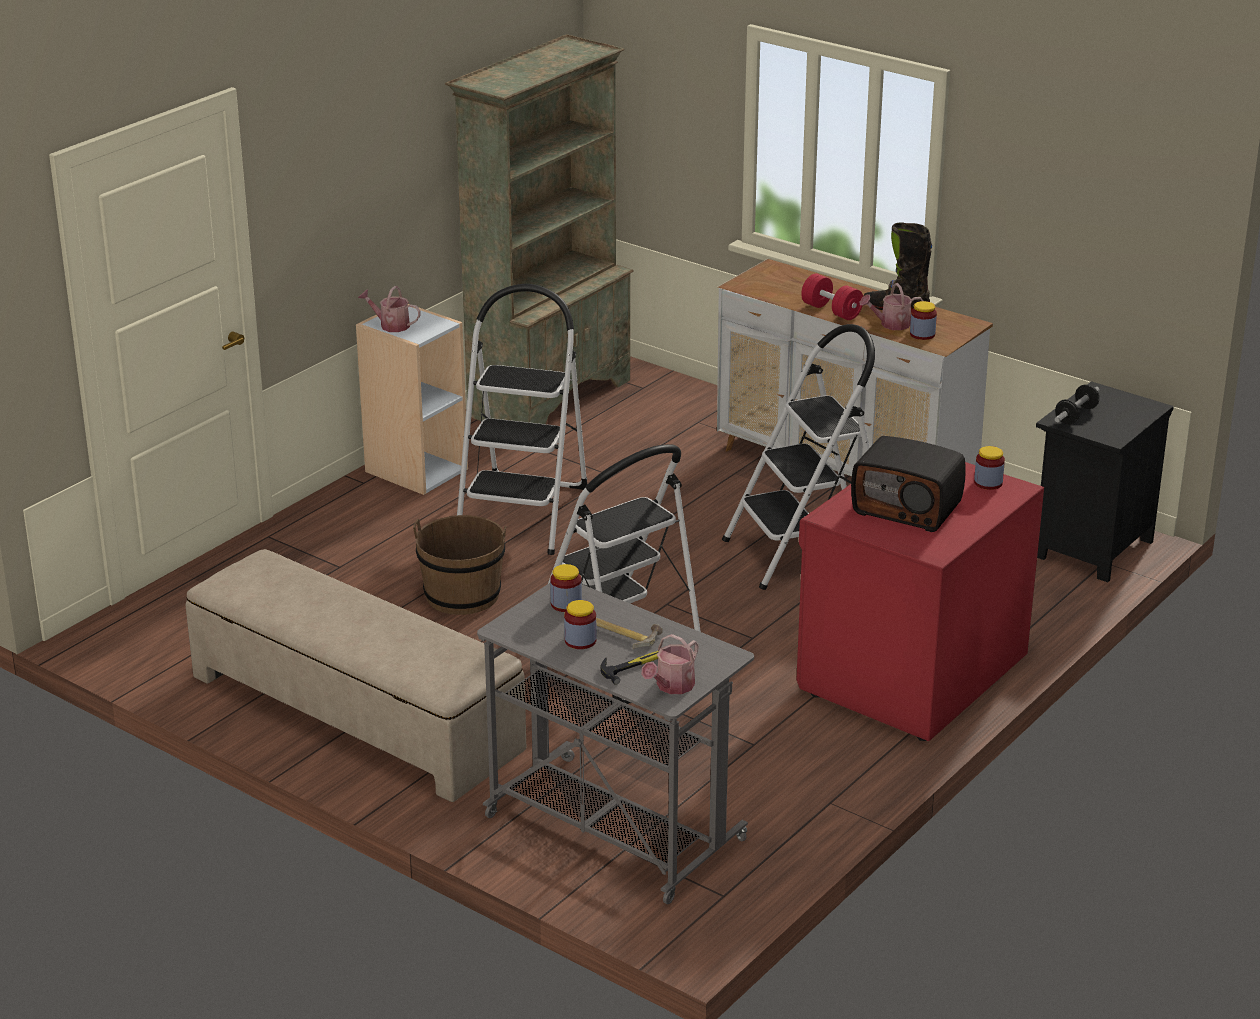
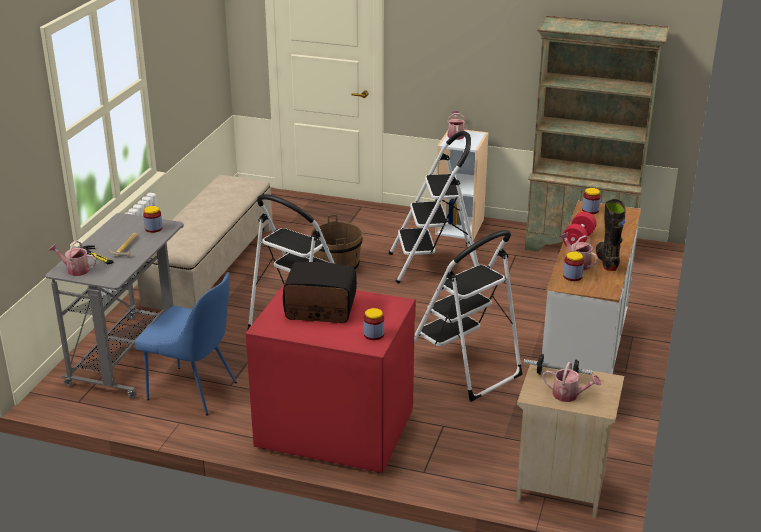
camera: 70 degrees right, 0 degrees up
(580, 641) = (116, 238): jar -> jar (590, 210)
(751, 779) = (193, 391): none -> blue chair
(908, 508) = (319, 310): radio -> radio turned 90 degrees clockwise
(1089, 548) = (559, 486): black nightstand -> beige nightstand
(1119, 418) = (569, 395): none -> watering can

